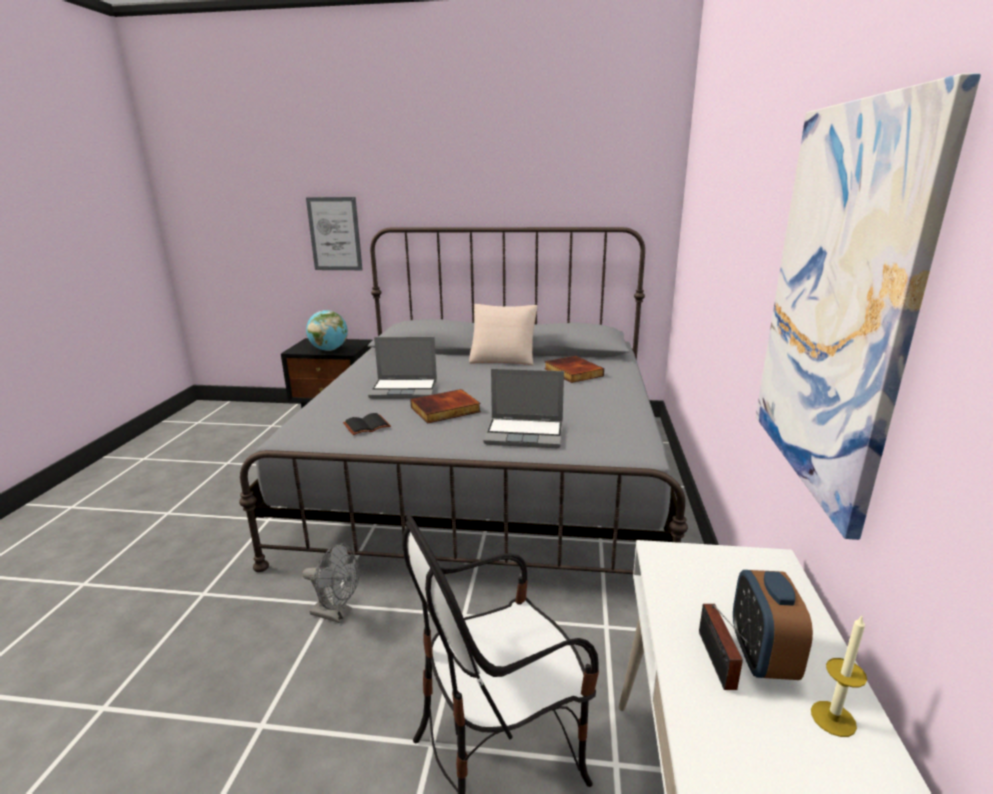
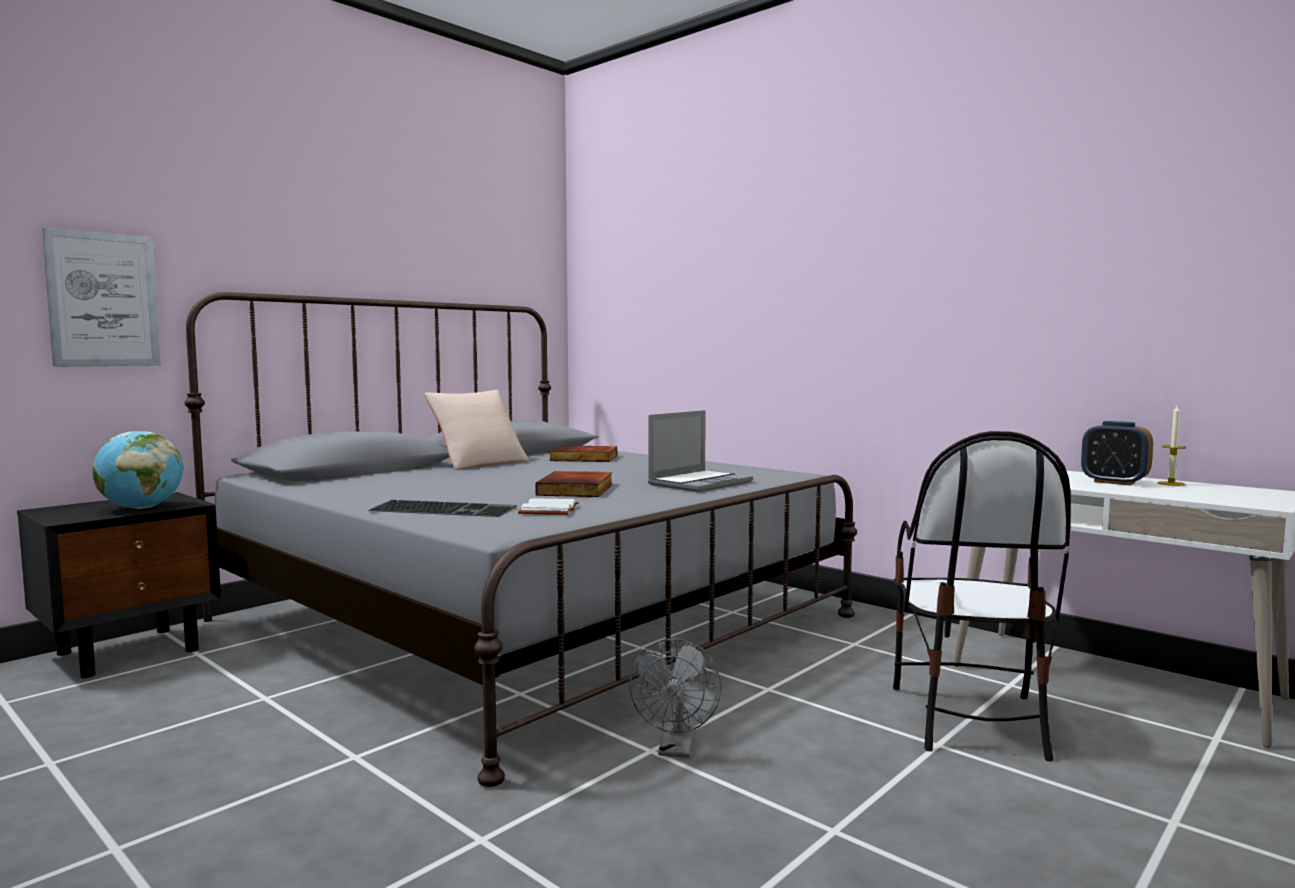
camera: 55 degrees left, 15 degrees down
(337, 613) = (677, 750): grey fan -> grey fan turned 135 degrees clockwise
(344, 403) = (445, 509): none -> keyboard
(367, 425) = (547, 510): black book -> white book
(405, 390) = (472, 491): laptop -> none
(717, 663) = (1115, 487): radio -> none
(837, 303) = (993, 282): picture -> none

